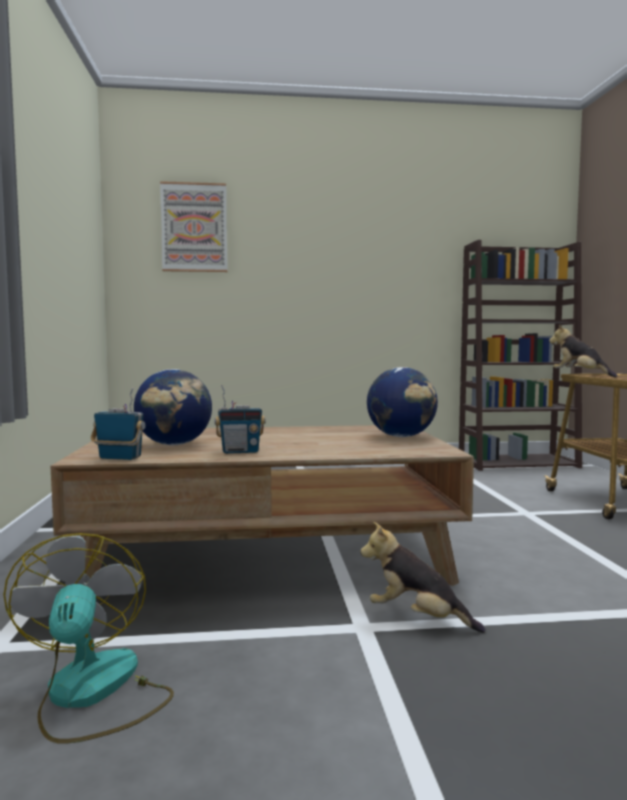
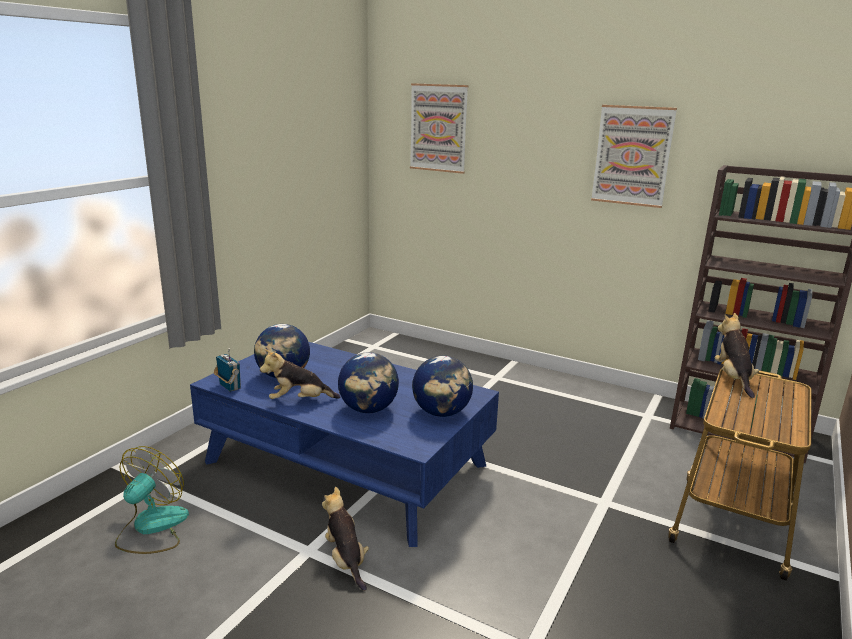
camera: 35 degrees right, 15 degrees up
(240, 452) = (299, 400): radio -> plush toy
(269, 551) = (347, 464): brown coffee table -> blue coffee table
(331, 445) = (368, 409): none -> globe
(390, 244) = (632, 156): none -> picture

